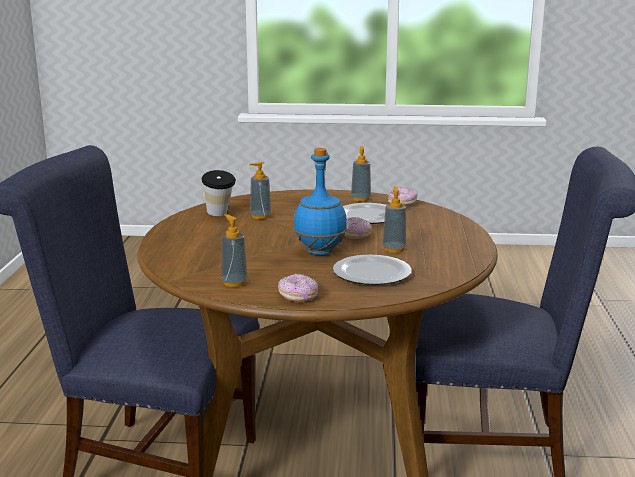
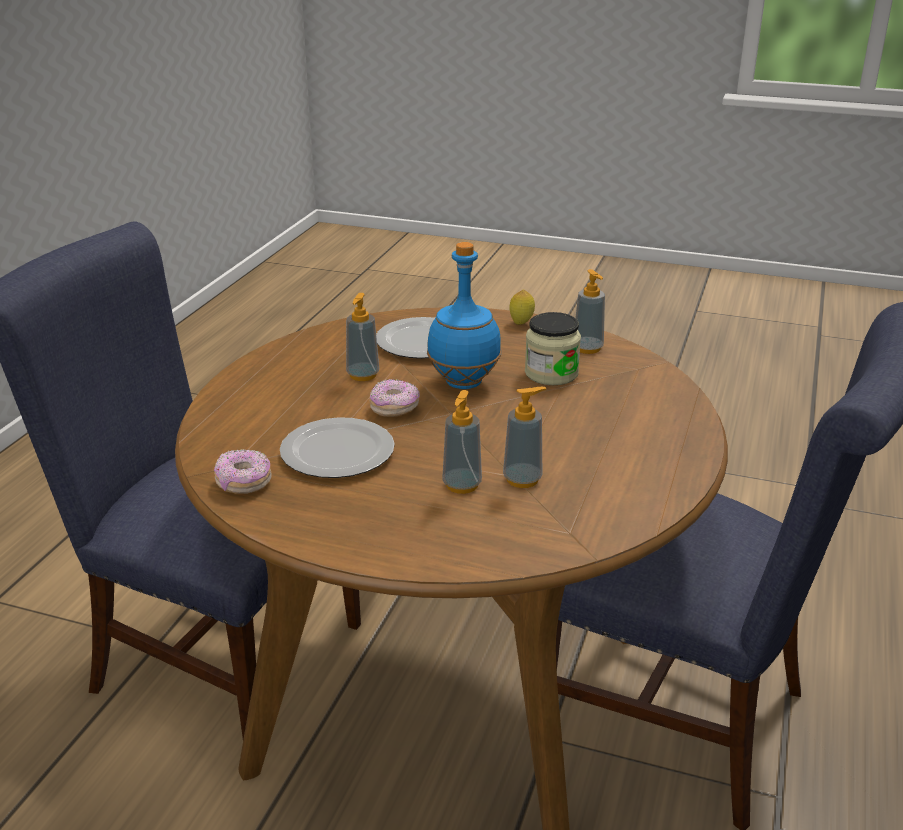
camera: 165 degrees left, 10 degrees up
(219, 215) = (597, 494): cup -> none
(259, 263) = (551, 373): none -> jar
(298, 297) = (521, 323): donut -> lemon
(360, 199) = (304, 513): soap dispenser -> soap dispenser (462, 485)

